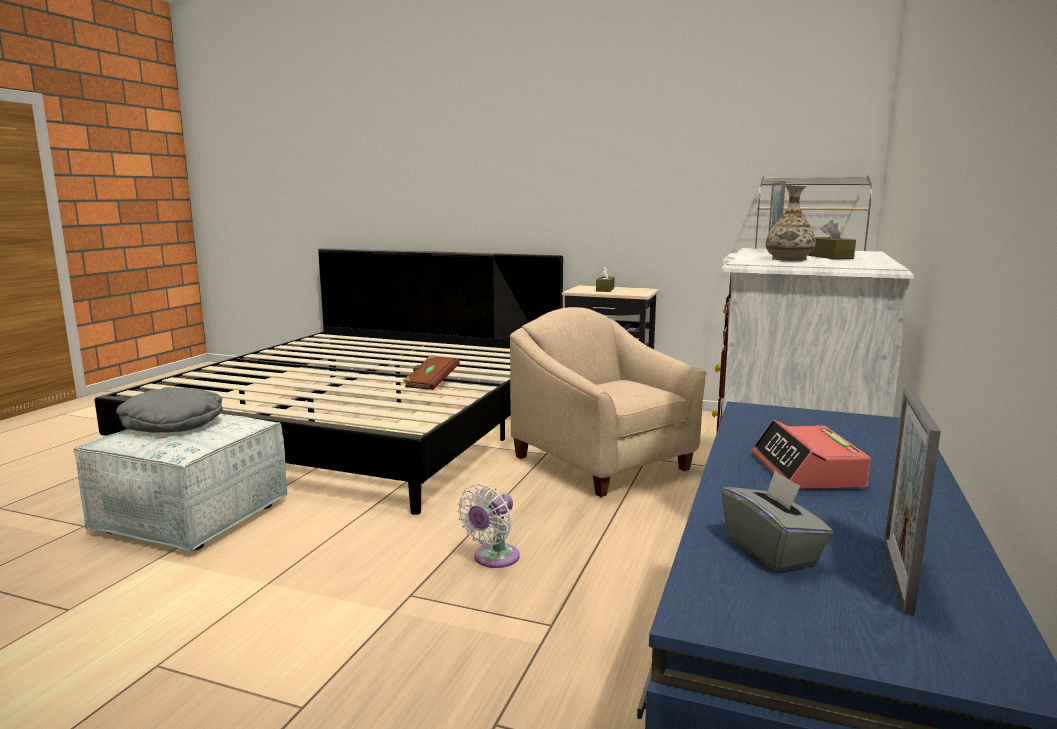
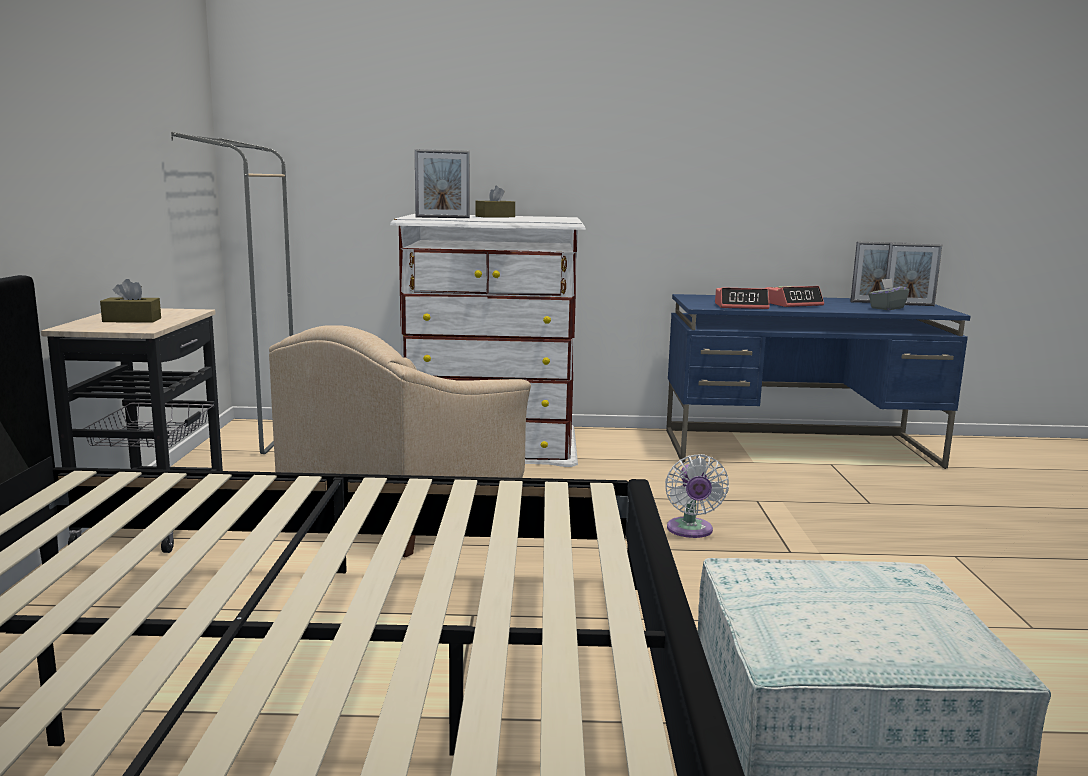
camera: 110 degrees left, 0 degrees up
(175, 424) = (848, 620): grey pillow -> none
(431, 383) = (359, 520): brown book -> none
(493, 558) = (690, 531): white fan -> white fan turned 75 degrees clockwise
(759, 430) = (741, 306): none -> alarm clock
(789, 259) = (527, 219): vase -> none
(863, 612) = (908, 305): none -> picture frame

